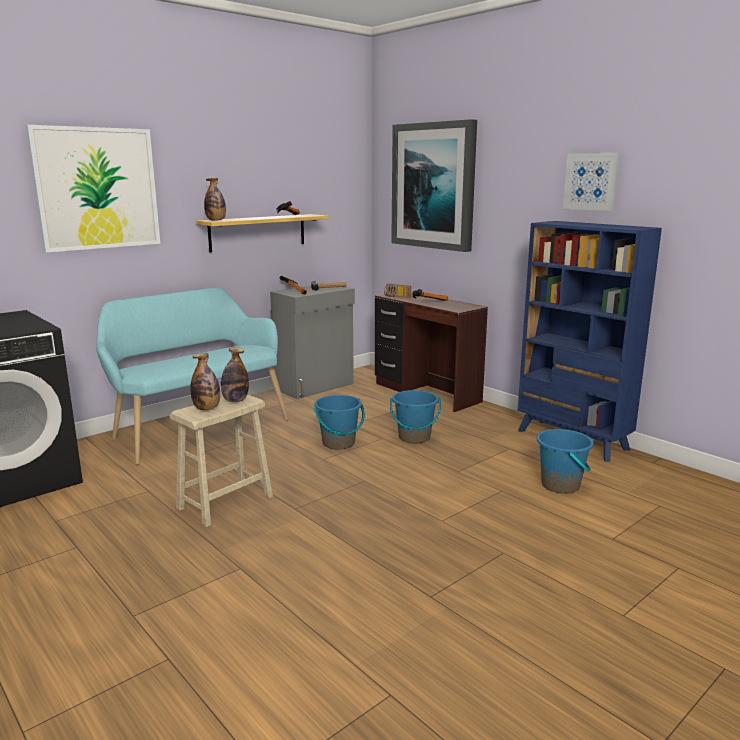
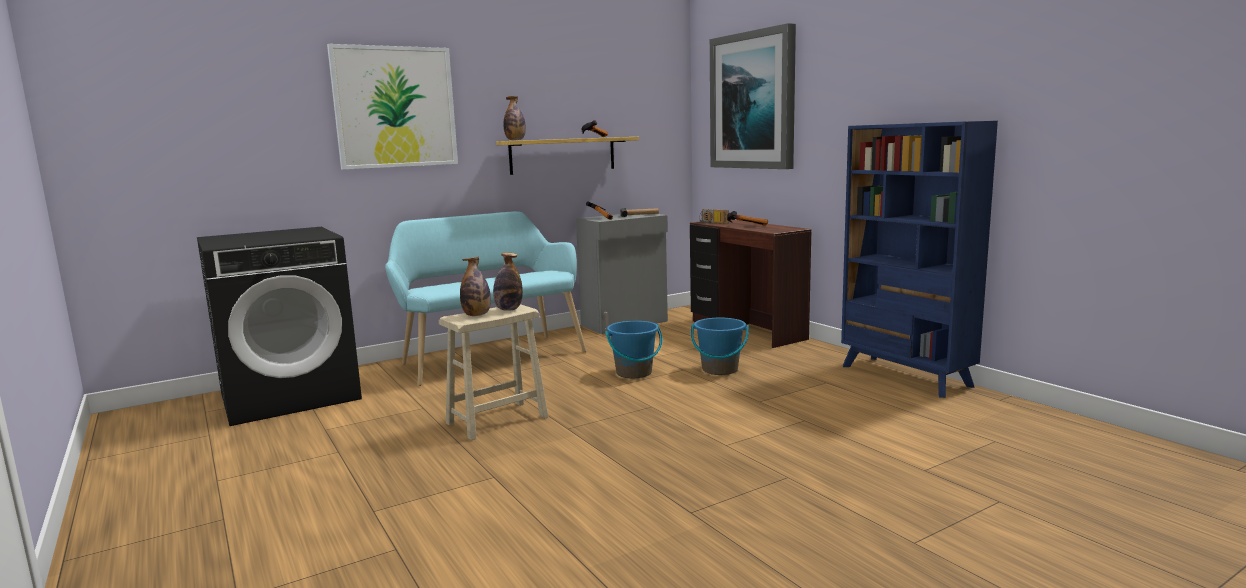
camera: 10 degrees right, 5 degrees down
(561, 485) = (877, 417): blue bucket -> none
(591, 181) = (918, 77): picture -> none

